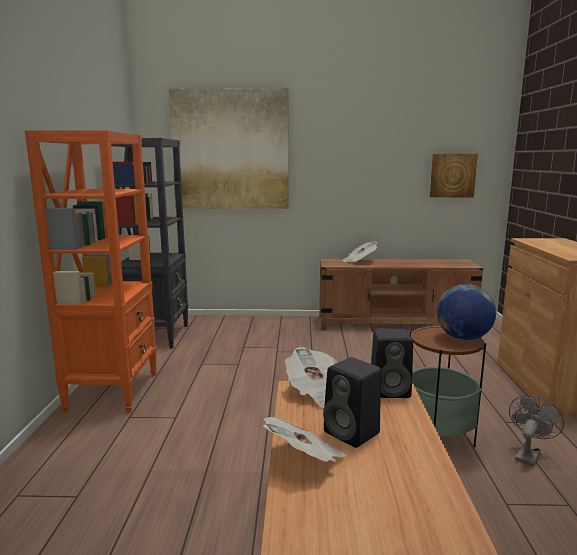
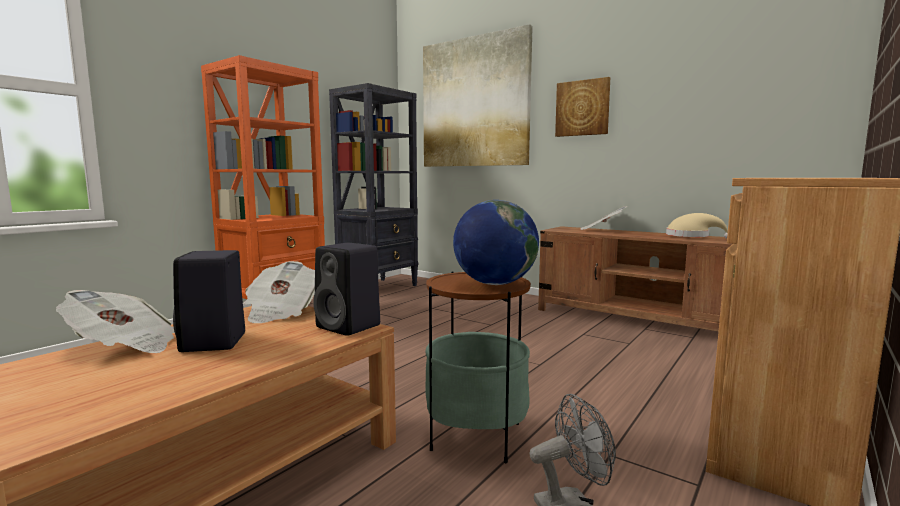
camera: 35 degrees right, 5 degrees down
(423, 261) = (691, 236): none -> beige hat
(452, 175) = (752, 111): picture -> picture (582, 108)

